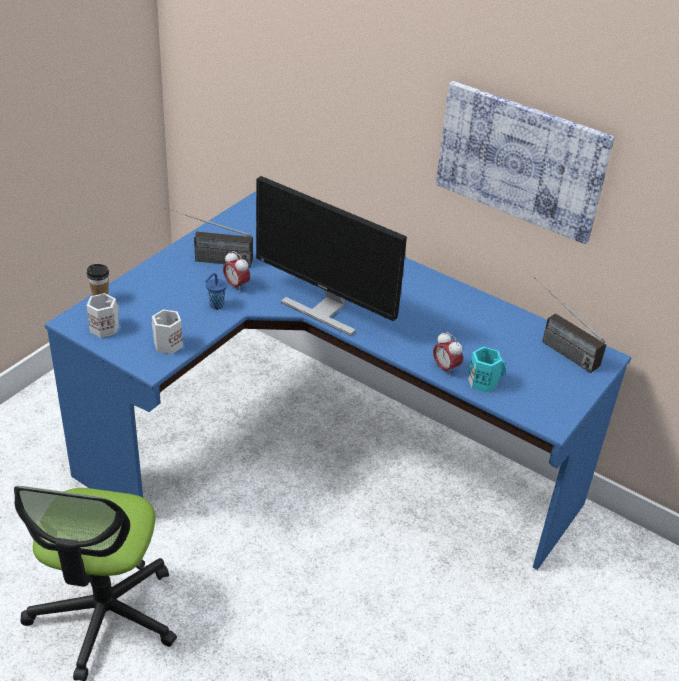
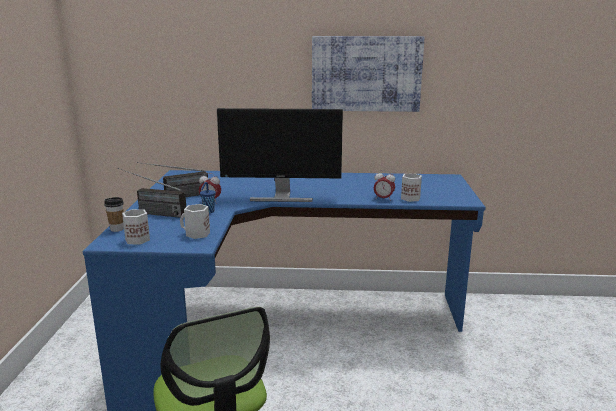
camera: 30 degrees left, 20 degrees down
(483, 381) = (410, 198): turquoise mug -> white mug
(556, 346) = (423, 179): radio -> radio (150, 213)

